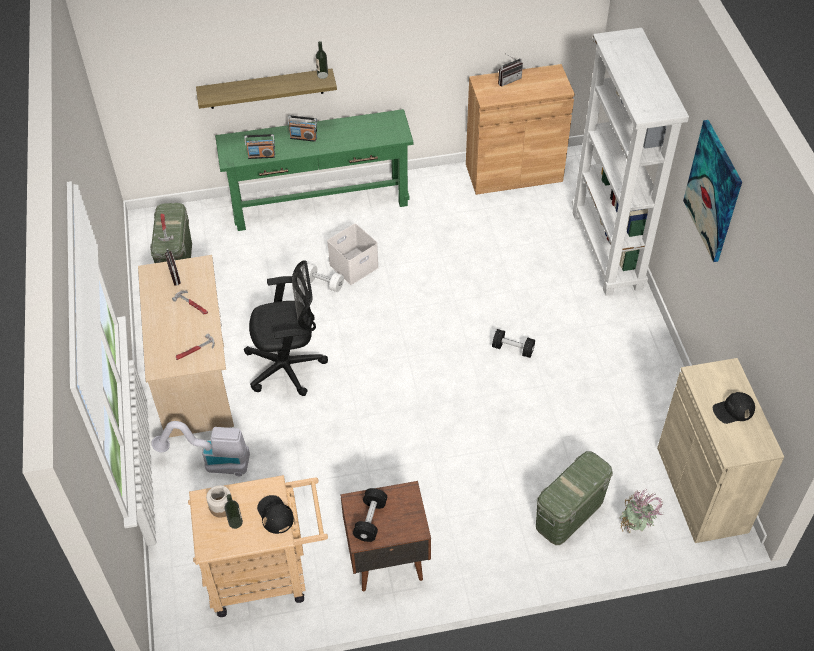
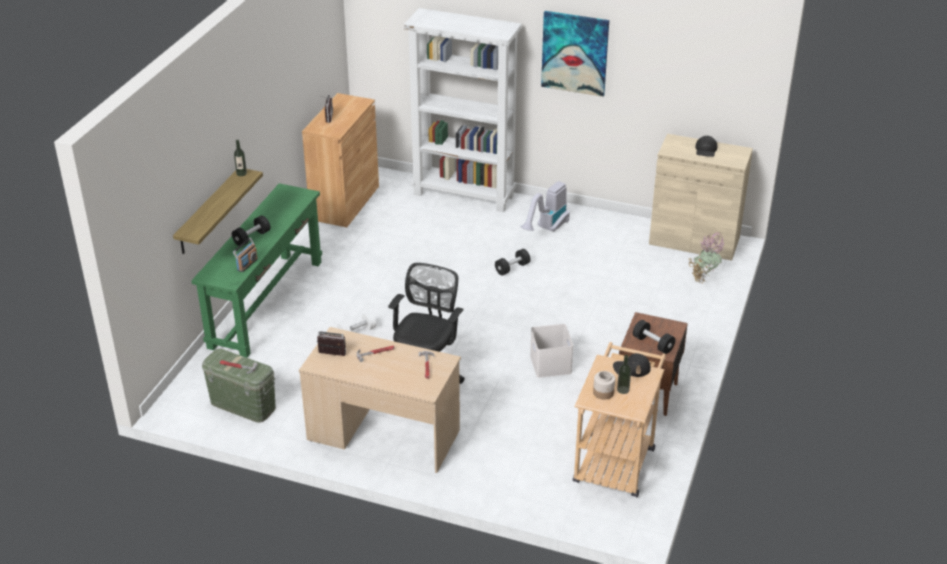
camera: 60 degrees left, 15 degrees down
(211, 462) = (484, 455): vacuum cleaner -> vacuum cleaner (546, 229)
(303, 137) = (252, 238): radio -> black dumbbell
(354, 265) = (354, 310): white storage box -> white storage box (549, 364)
(569, 514) = (672, 299): green storage box -> none

